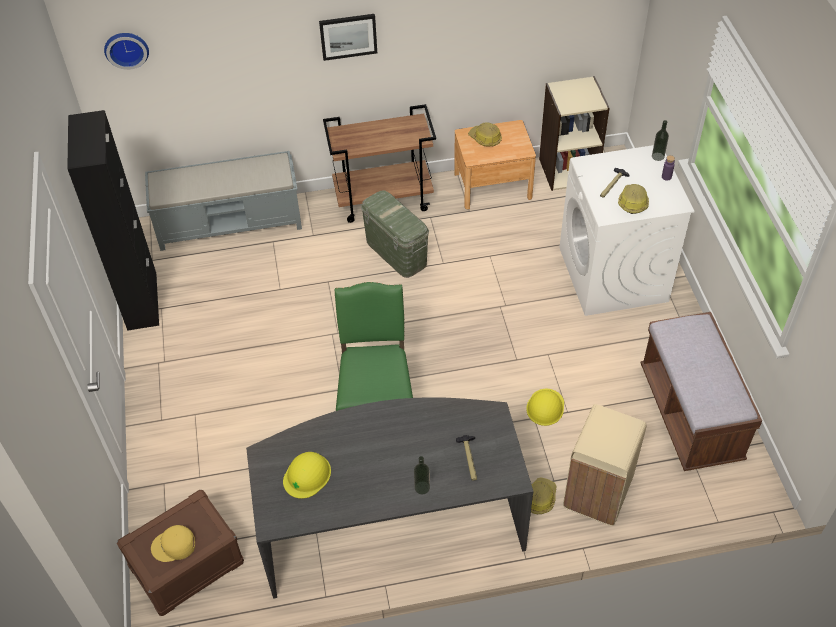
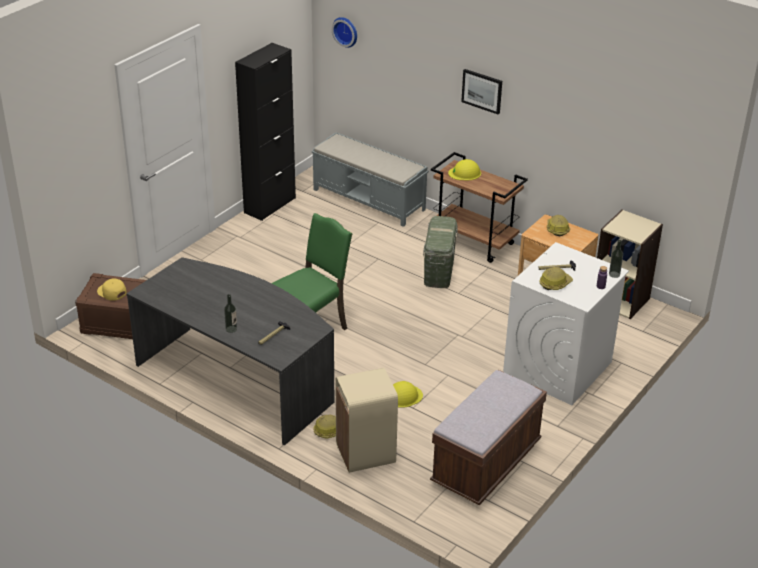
camera: 45 degrees right, 15 degrees down
(307, 475) = (189, 286): yellow hard hat -> yellow hard hat (465, 173)

